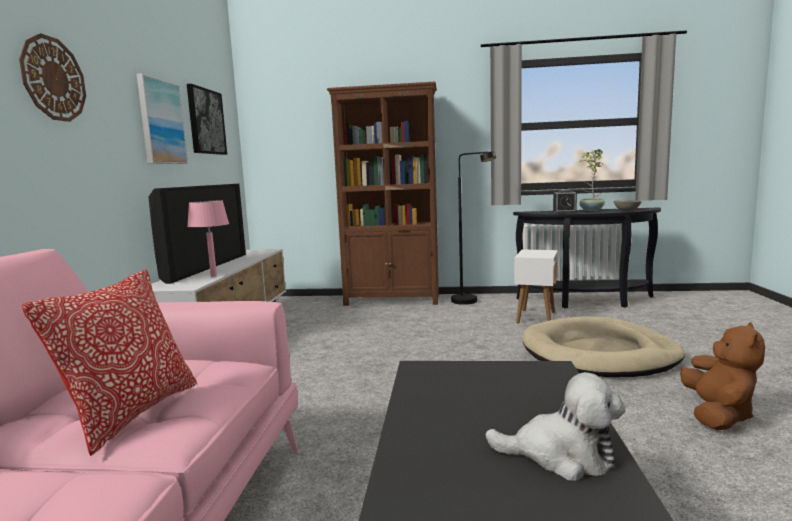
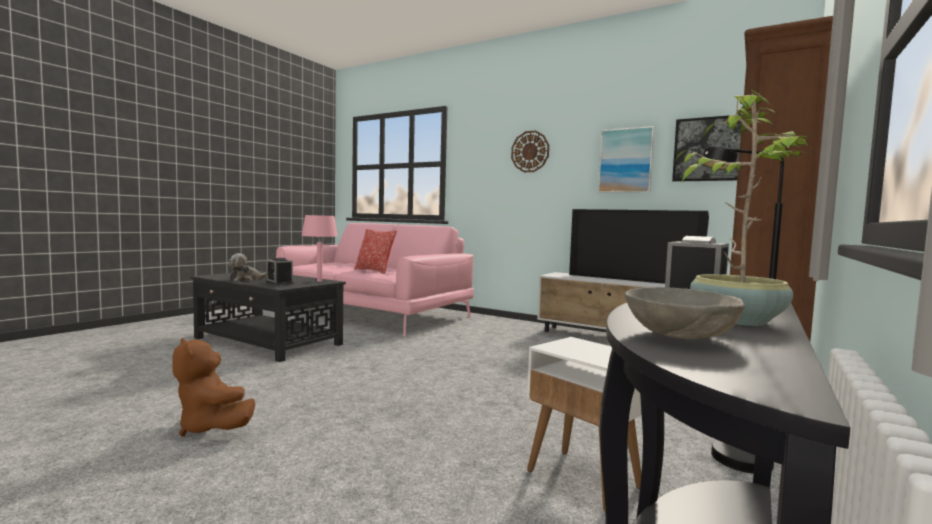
camera: 115 degrees right, 5 degrees down
(213, 276) = (586, 278): pink table lamp -> pink table lamp (319, 281)
(518, 396) = (279, 282): none -> alarm clock
(599, 354) = (385, 448): beige dog bed -> none

